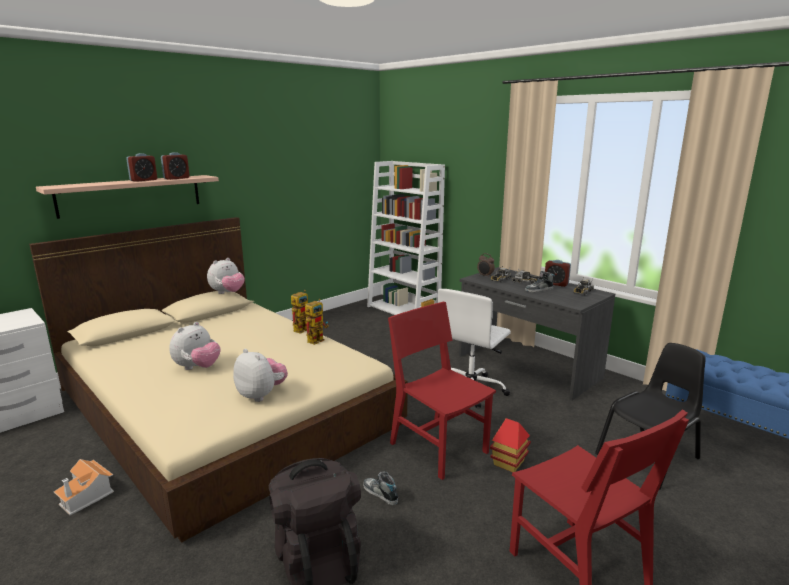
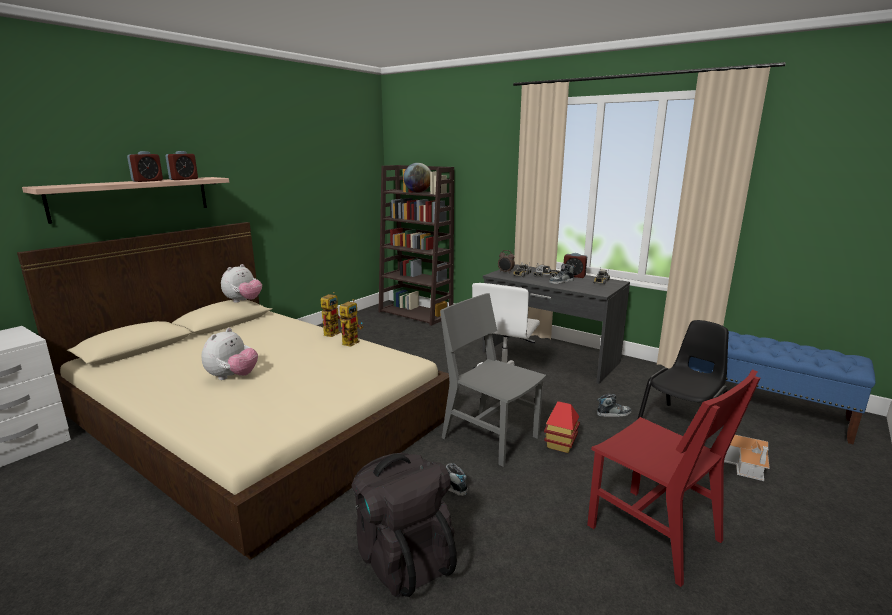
camera: 10 degrees left, 0 degrees up
(87, 496) = (125, 525): toy house -> toy house (745, 465)
(261, 395) = (313, 398): plush toy -> none
(404, 310) = (416, 314): white bookcase -> brown bookcase
(408, 189) = (418, 192): none -> globe
(438, 447) = (490, 437): red chair -> grey chair
(577, 434) = (613, 413): none -> shoe

